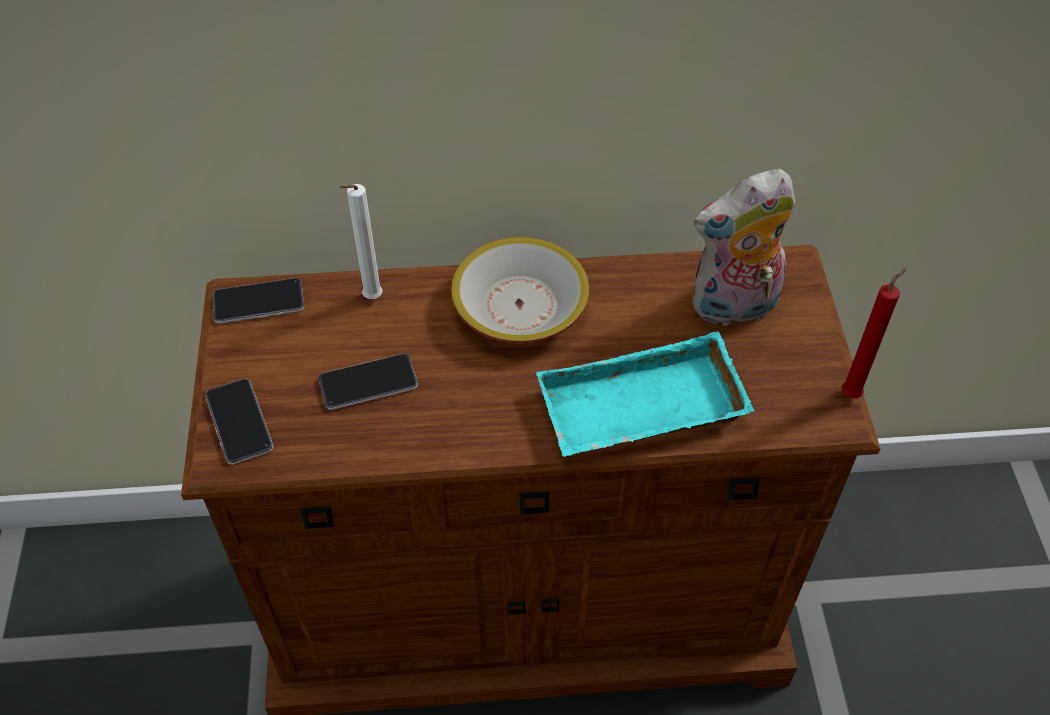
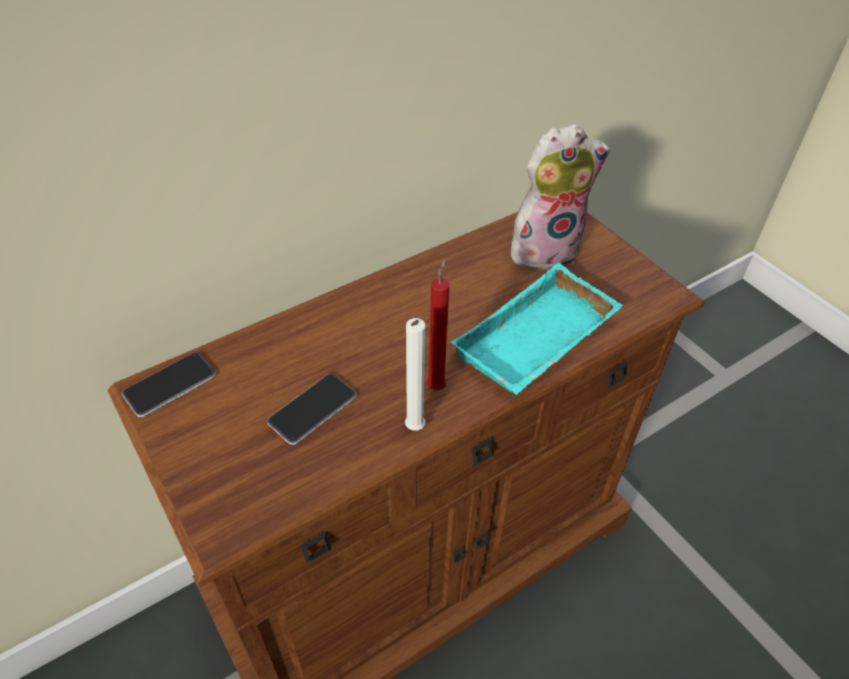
camera: 30 degrees left, 5 degrees down
(239, 422) = (216, 491): phone -> none
(370, 299) = (269, 345): white candle -> white candle (414, 430)
(519, 305) = (393, 304): bowl -> none
(733, 308) = (545, 249): plush toy -> plush toy turned 150 degrees counterclockwise
(852, 393) = (662, 272): red candle -> red candle (437, 385)

